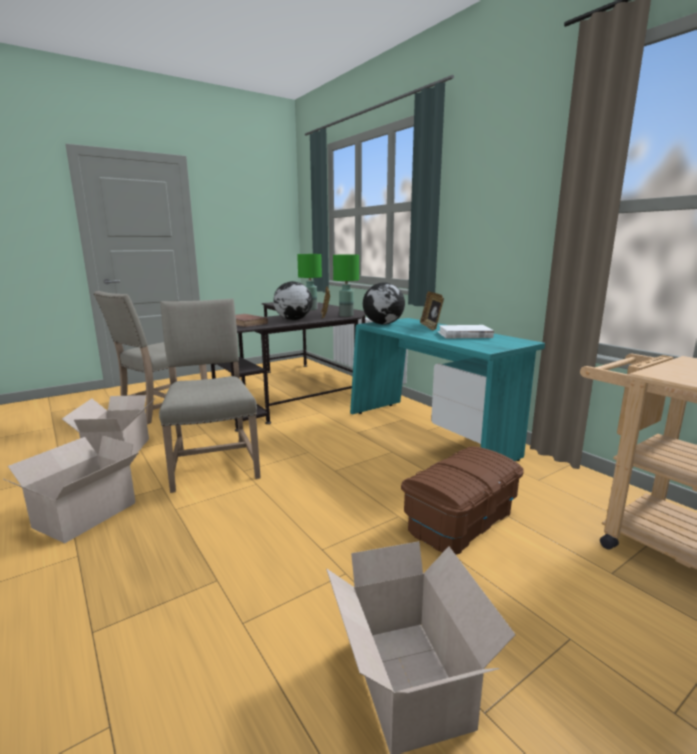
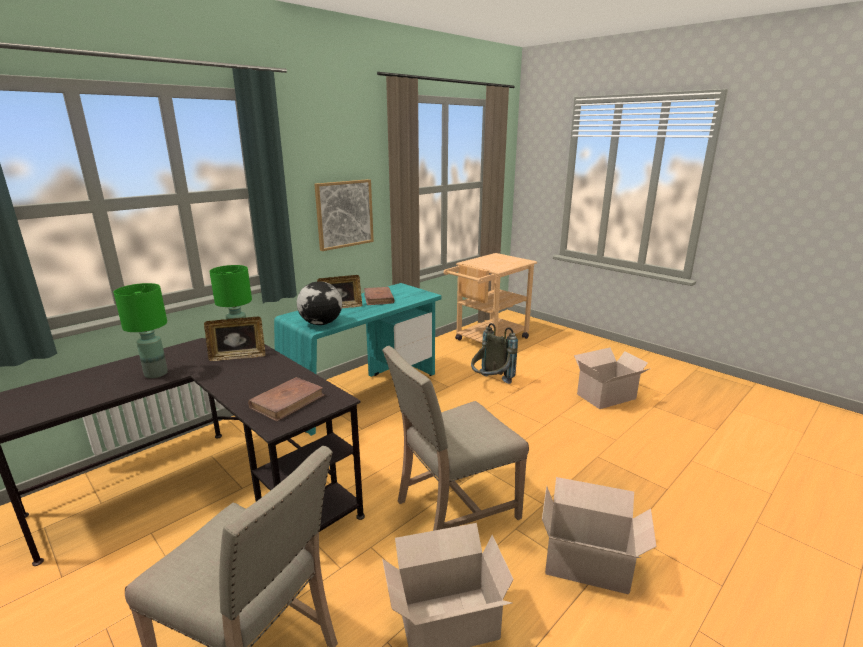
camera: 100 degrees left, 5 degrees up
(293, 320) = (266, 372): globe -> none
(461, 520) = (490, 384): brown storage box -> grey backpack
(464, 335) = (378, 298): white book -> brown book
(509, 233) = (344, 214): none -> picture

